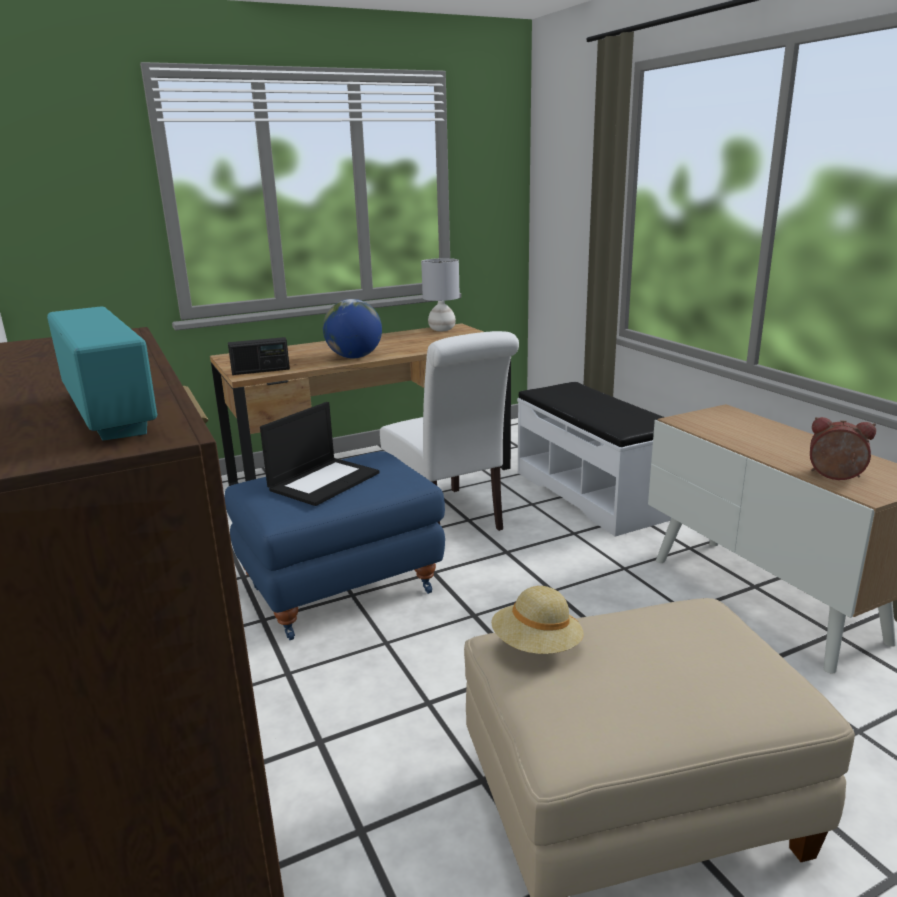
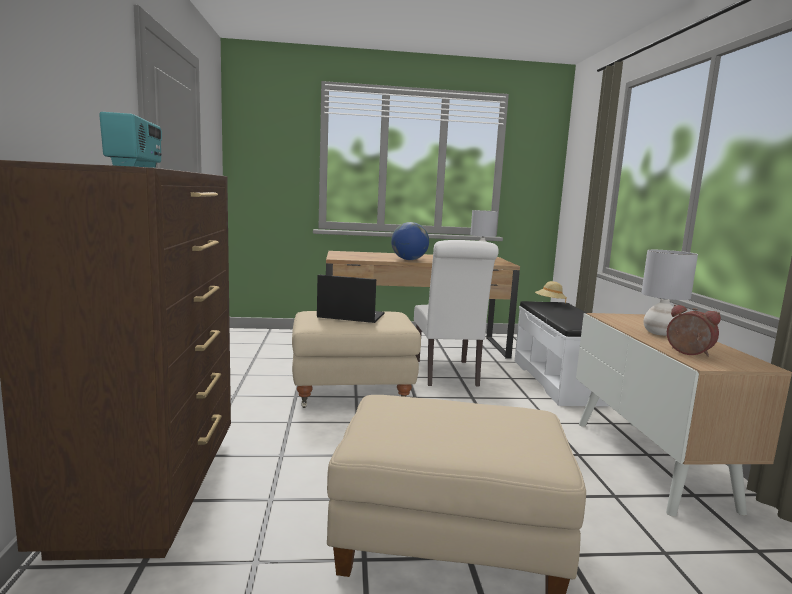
camera: 20 degrees right, 10 degrees down
(260, 371) = (347, 258): radio -> none
(324, 481) = (350, 316): laptop -> laptop turned 135 degrees counterclockwise
(341, 586) = (352, 391): blue ottoman -> beige ottoman
(536, 646) = (398, 400): beige hat -> beige hat (549, 302)
(771, 442) = (659, 333): none -> grey table lamp

